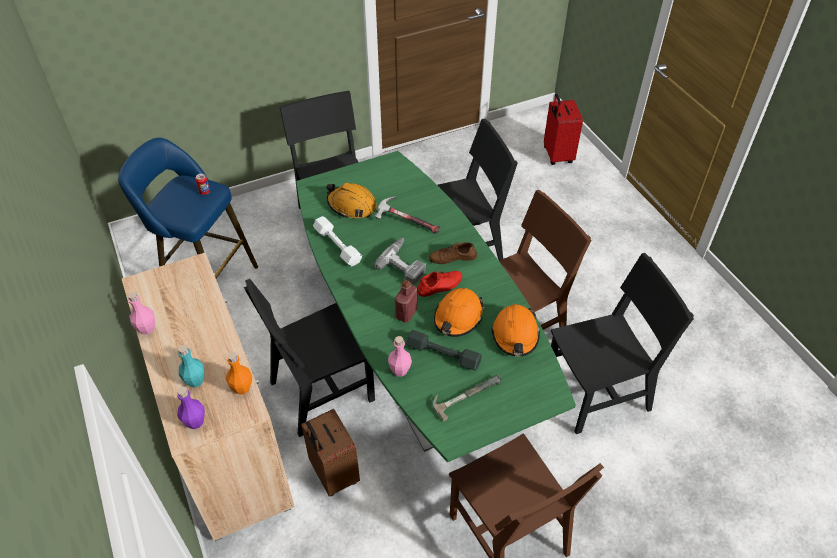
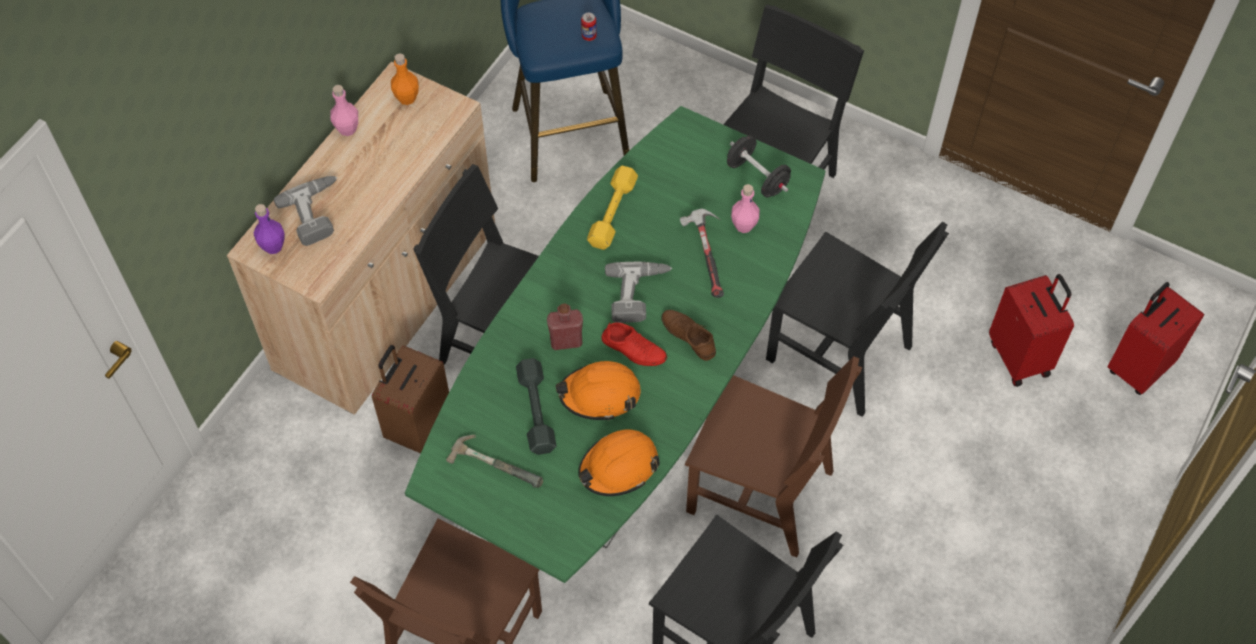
camera: 55 degrees right, 10 degrees up
(195, 381) = (317, 213): turquoise bottle -> power drill
(242, 388) = (336, 256): orange bottle -> orange bottle (407, 98)
(337, 246) = (612, 212): white dumbbell -> yellow dumbbell
(352, 205) = (687, 185): orange hard hat -> none
(376, 176) = (757, 177): none -> black dumbbell
(400, 370) = (483, 382): pink bottle -> pink bottle (744, 226)
(518, 189) = (1020, 357): none -> red suitcase

